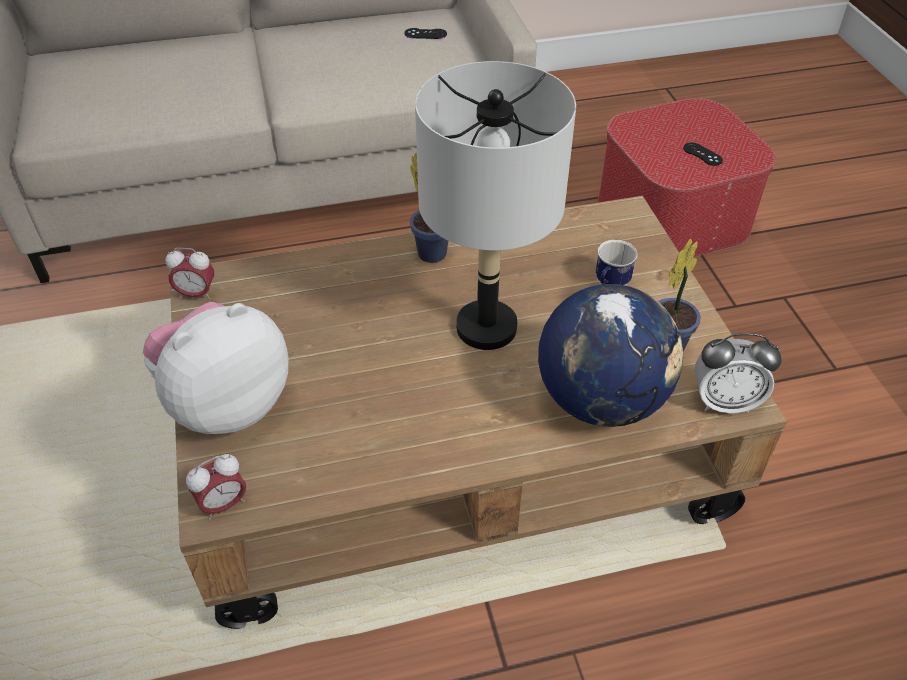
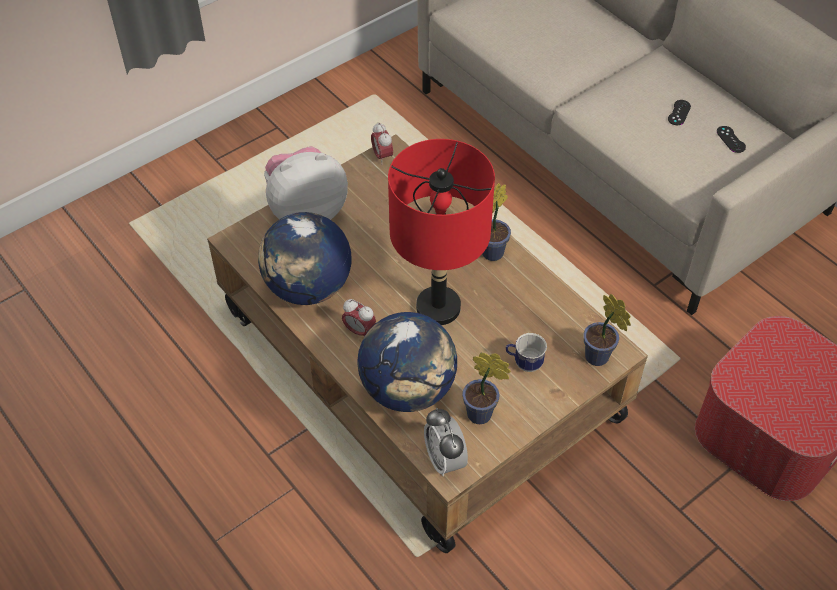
camera: 65 degrees right, 5 degrees up
(223, 504) = (240, 242): alarm clock -> alarm clock (359, 331)
(226, 403) = (306, 211): plush toy -> plush toy turned 45 degrees counterclockwise
(369, 448) = (308, 288): none -> globe
(487, 328) = (438, 308): grey table lamp -> red table lamp
(631, 228) = (599, 359): none -> potted plant
(702, 154) = (781, 397): black game controller -> black game controller (679, 113)

